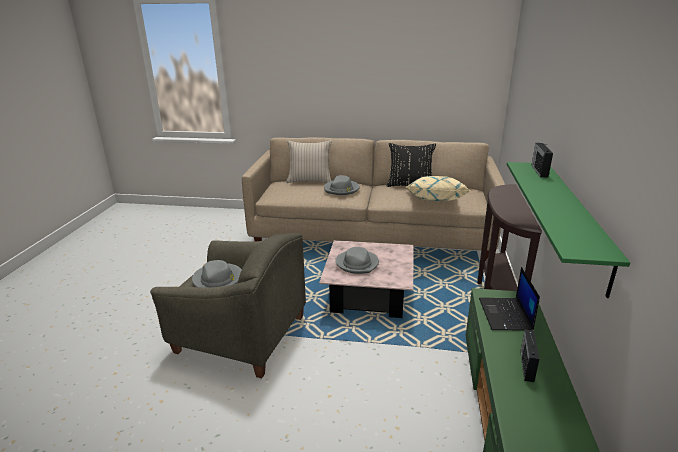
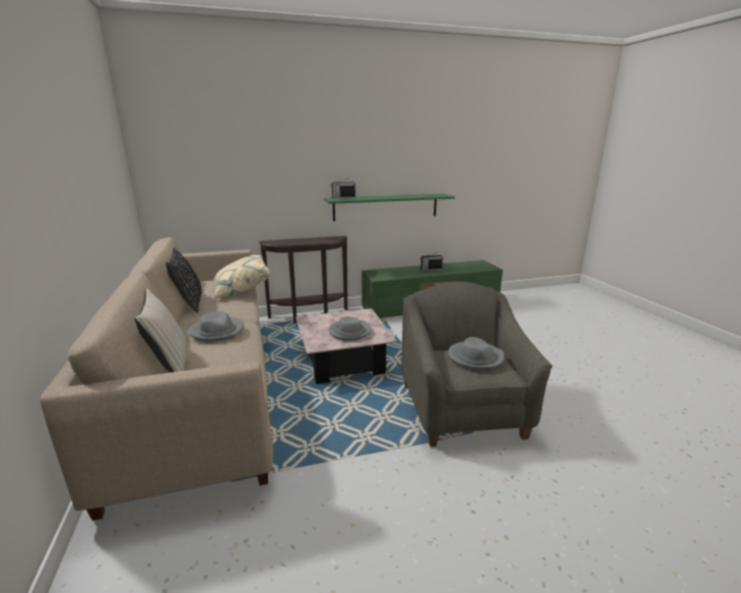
camera: 115 degrees left, 5 degrees down
(506, 315) = (393, 274): laptop -> none

